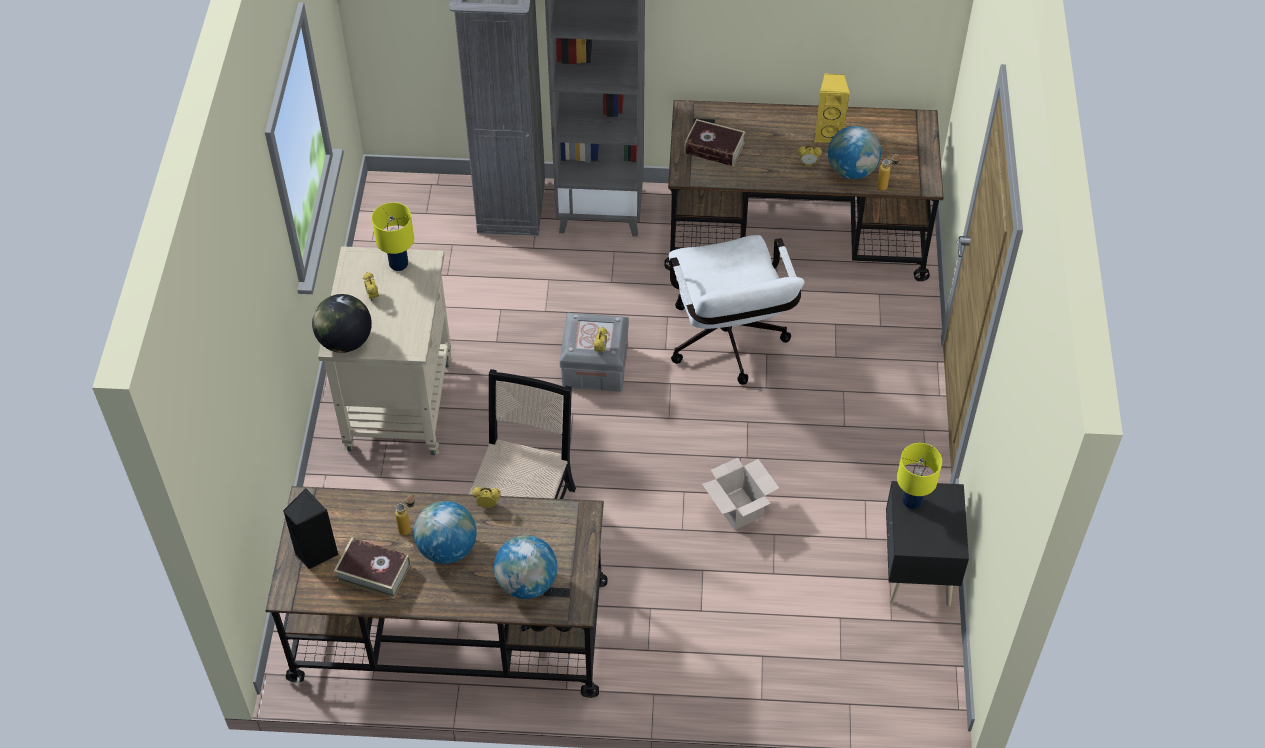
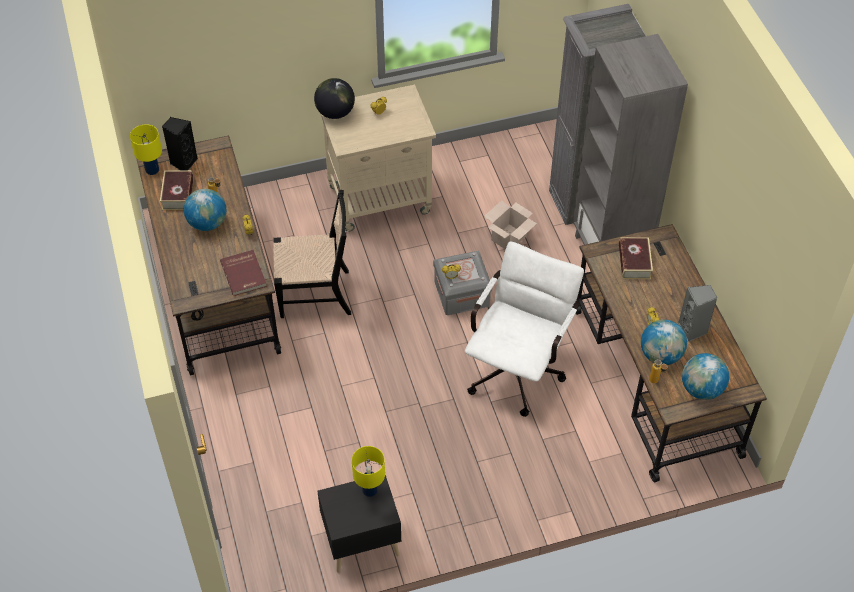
camera: 70 degrees right, 0 degrees up
(399, 264) = (412, 116): yellow table lamp -> yellow table lamp (153, 170)
(527, 583) = (194, 270): globe -> globe (701, 389)
(559, 527) = (244, 274): none -> red book
(728, 346) = (518, 367): white office chair -> white office chair turned 150 degrees clockwise
(739, 509) = (372, 415): cardboard box -> cardboard box (508, 238)
(828, 134) = (693, 330): yellow speaker -> grey speaker

